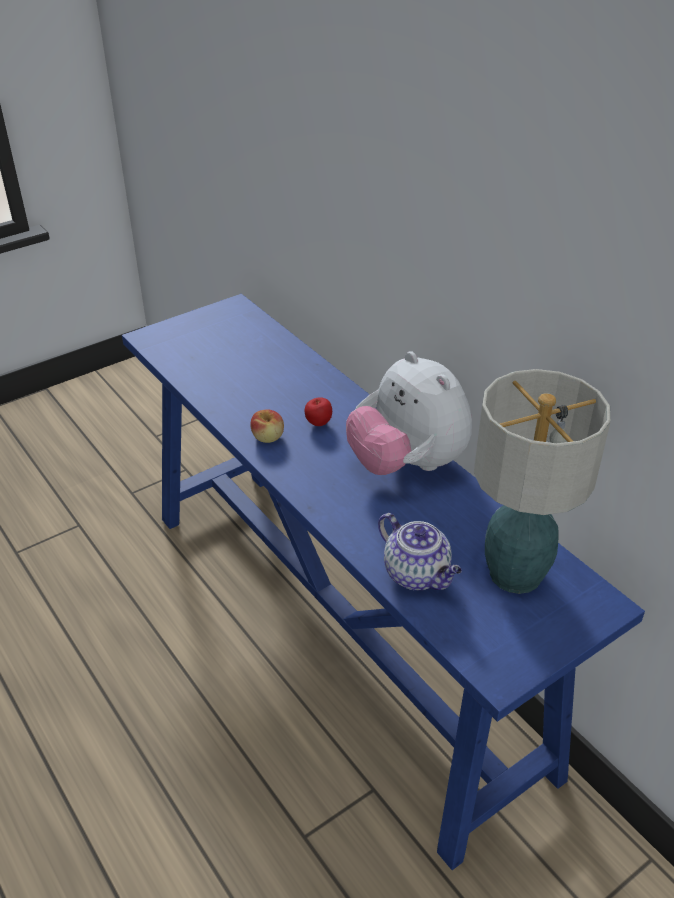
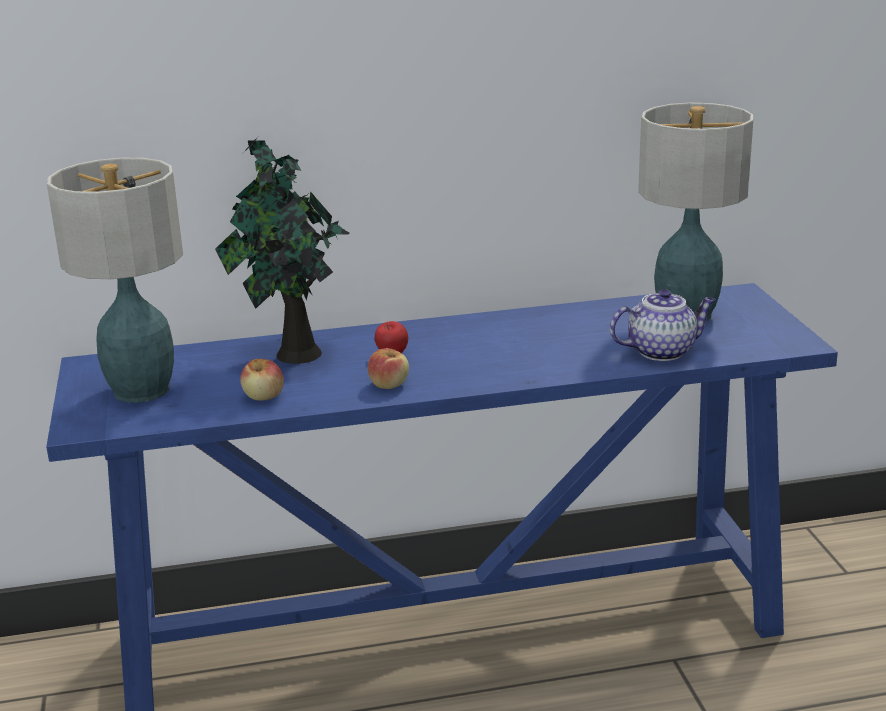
camera: 65 degrees left, 15 degrees down
(208, 338) = (141, 390): none -> table lamp
(221, 389) = (263, 396): none -> apple
(295, 379) = (294, 354): none -> potted plant
(407, 464) = (501, 327): plush toy -> none

